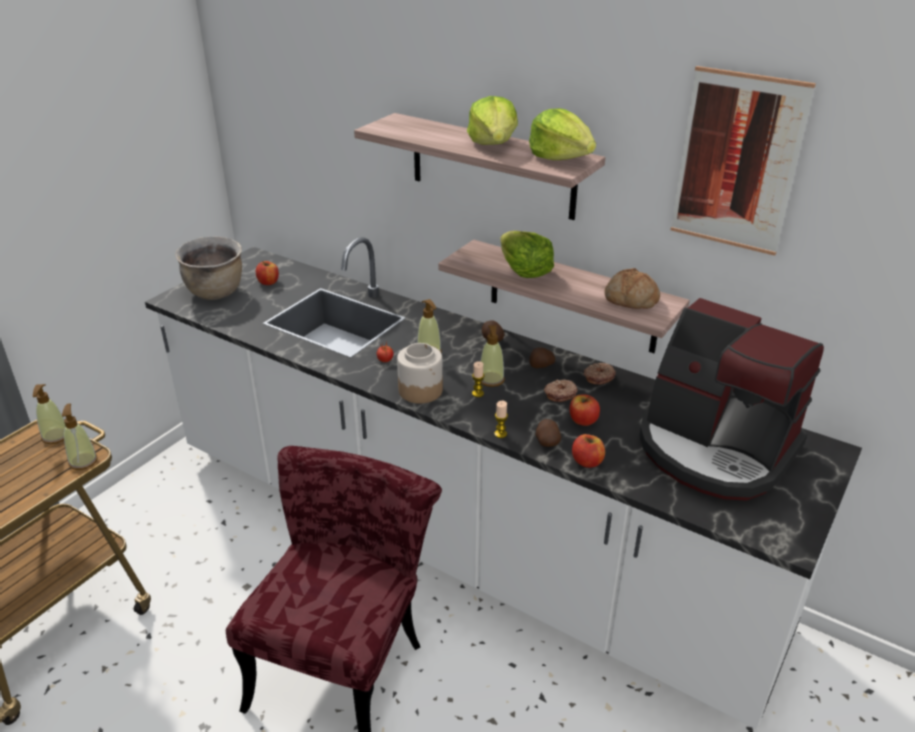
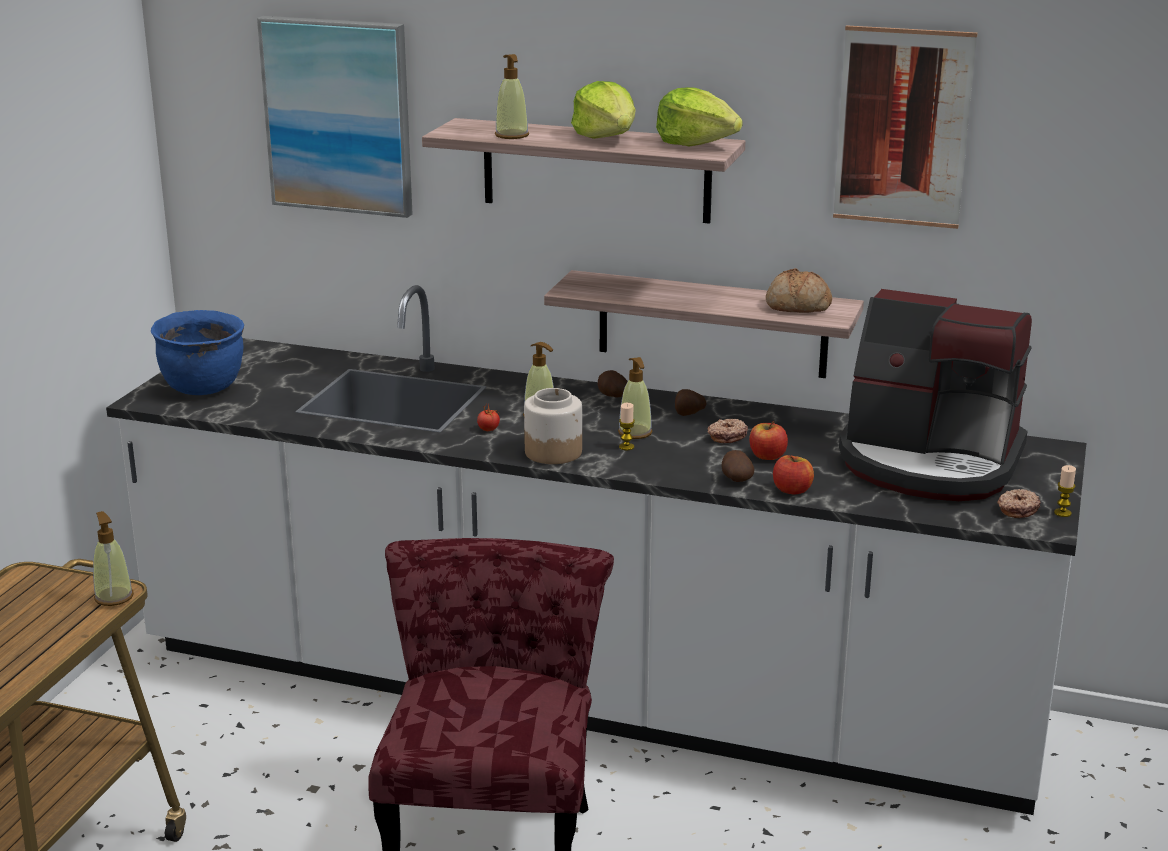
camera: 15 degrees left, 10 degrees down
(55, 436) = (52, 578): soap dispenser -> soap dispenser (512, 135)
(216, 292) = (204, 387): brown cooking pot -> blue cooking pot
(268, 282) = (271, 370): apple -> none
(319, 102) = (338, 116): none -> picture
(500, 434) = (676, 479): candle -> candle (1062, 513)
(524, 270) = (655, 292): lettuce -> none
(598, 377) = (764, 416): donut -> donut (1017, 509)

